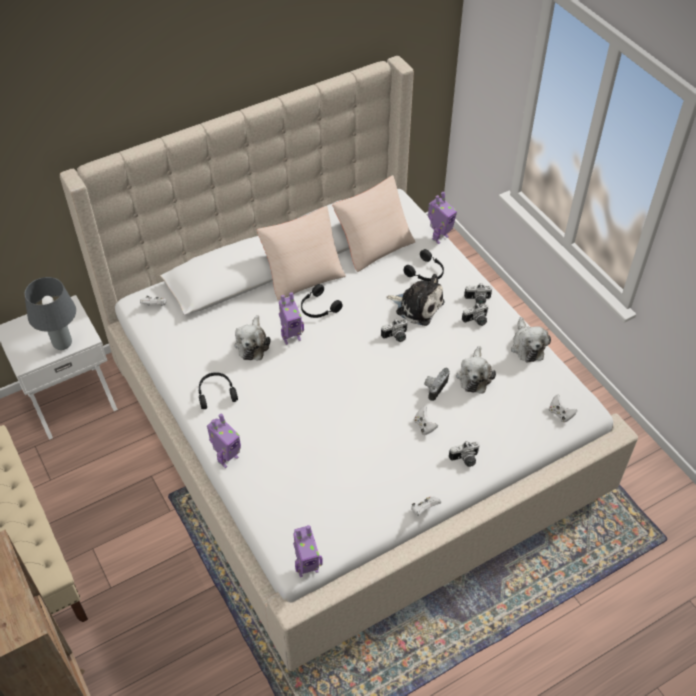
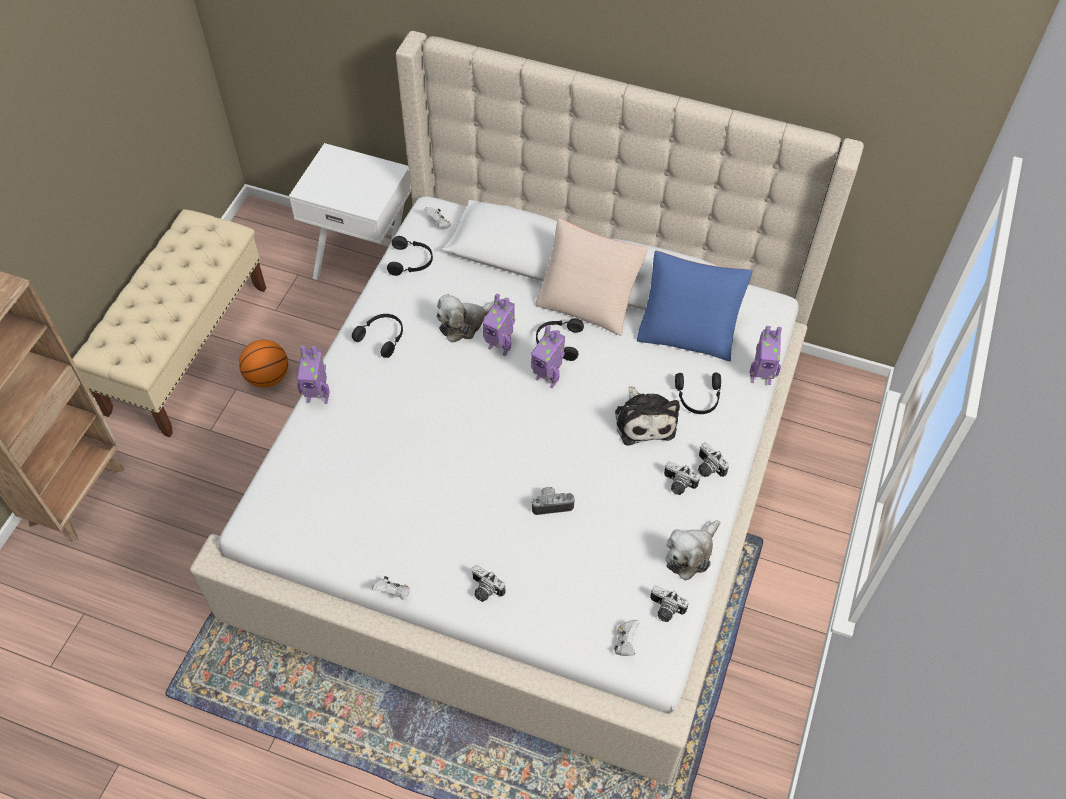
camera: 50 degrees right, 5 degrees up
(63, 344) = (349, 198): grey table lamp -> none
(104, 521) = (268, 377): none -> basketball
(170, 339) = (411, 261): none -> black headphones
(307, 568) = (251, 539): toy robot -> toy robot (548, 378)
(374, 245) = (688, 330): beige pillow -> blue pillow
(396, 337) = (585, 429): camera -> camera (665, 610)
(424, 426) = (494, 527): white game controller -> none
(474, 376) = (600, 530): plush toy -> none

